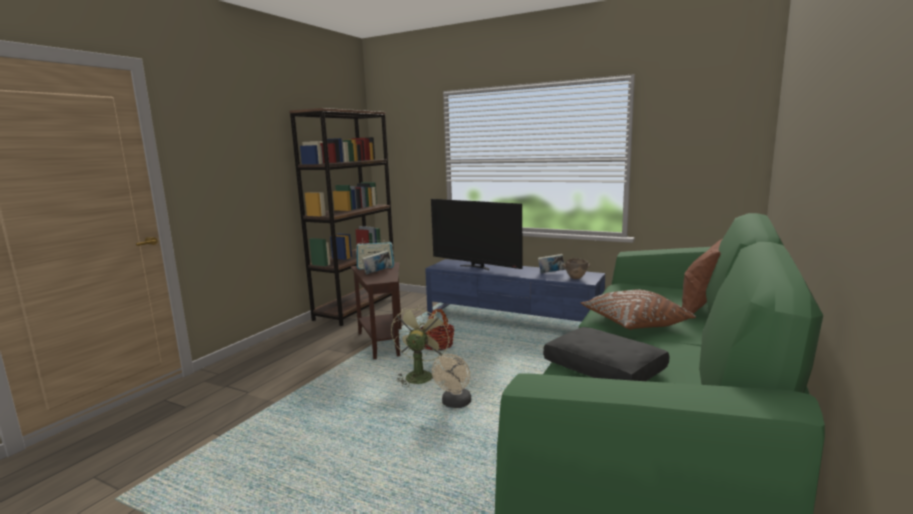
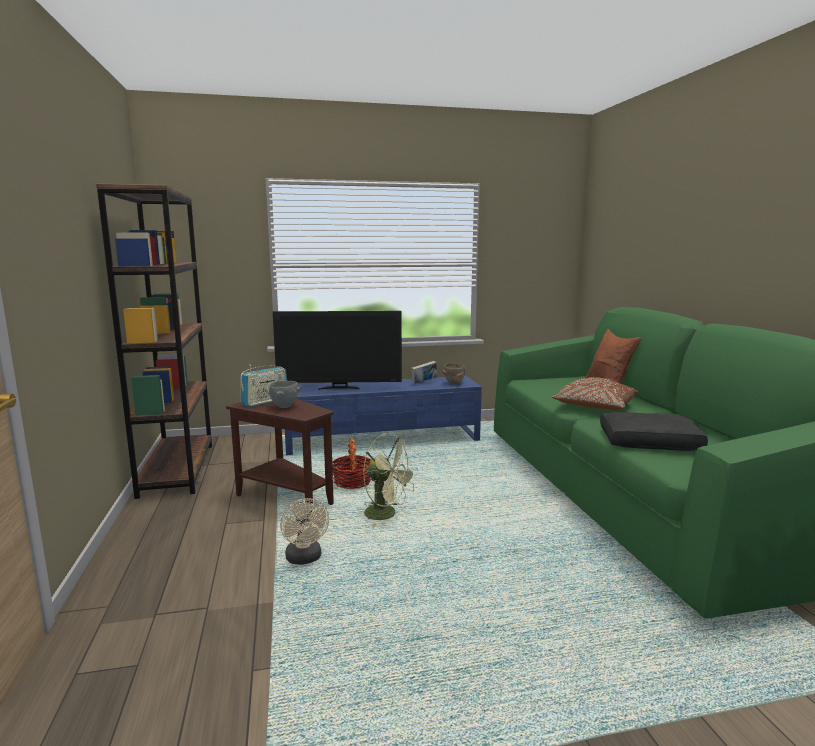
camera: 40 degrees left, 0 degrees up
(377, 273) = (284, 407): book -> grey bowl
(419, 375) = (387, 514): green fan -> green fan turned 150 degrees clockwise
(455, 404) = (466, 528): beige fan -> beige fan (305, 559)

